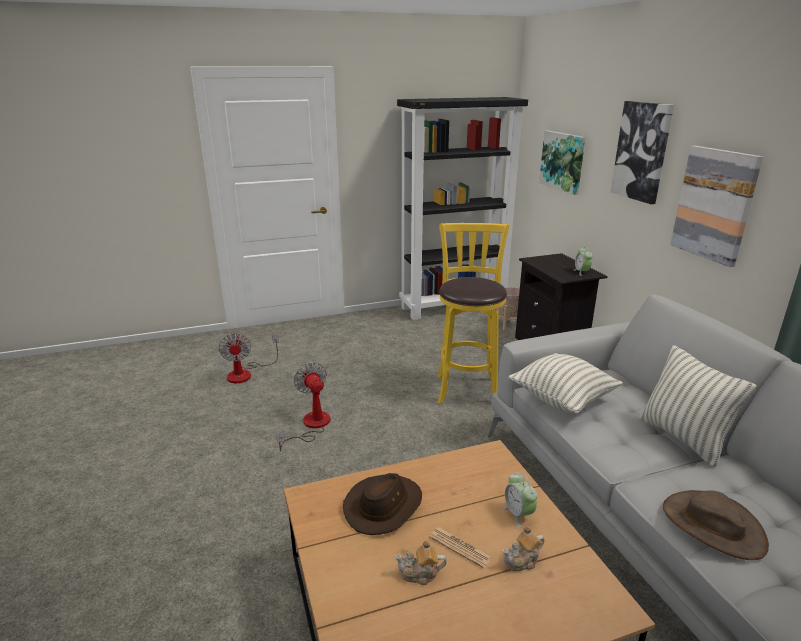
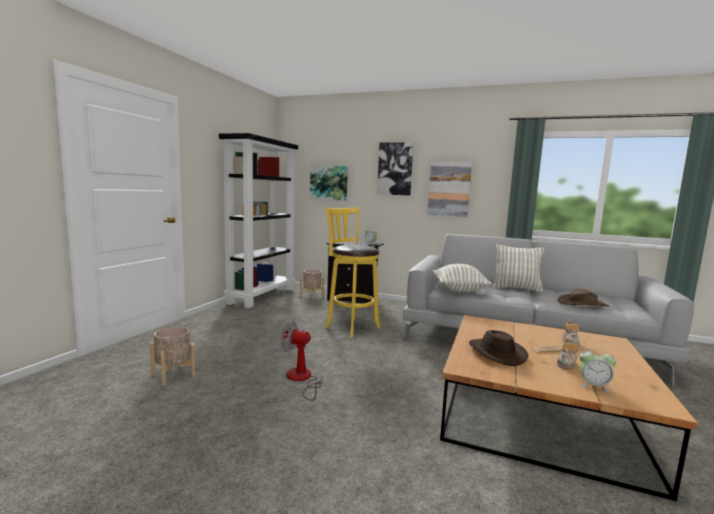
camera: 50 degrees left, 15 degrees down
(246, 373) = (173, 375): fan -> beige planter
(518, 514) = (533, 332): alarm clock -> alarm clock (593, 386)

